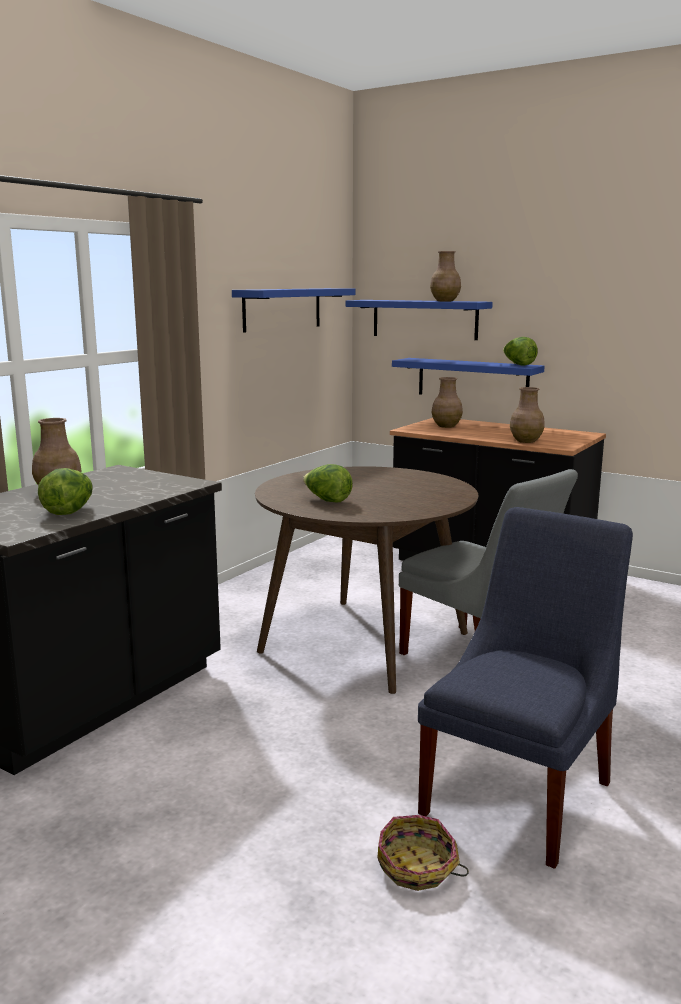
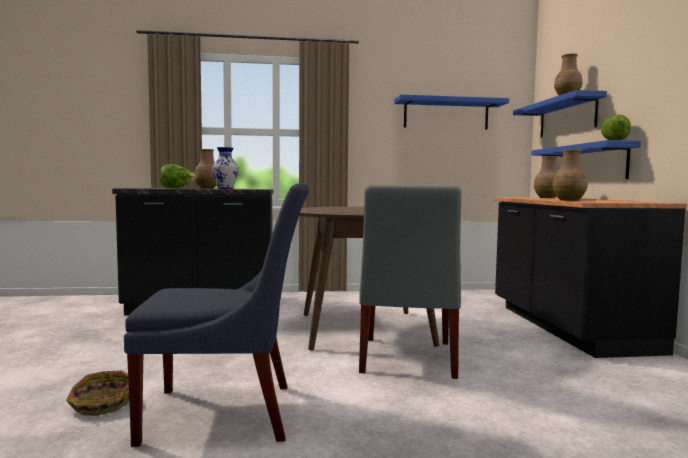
camera: 50 degrees right, 10 degrees down
(125, 491) = (225, 188): none -> vase
(327, 500) = (325, 209): lettuce -> none

